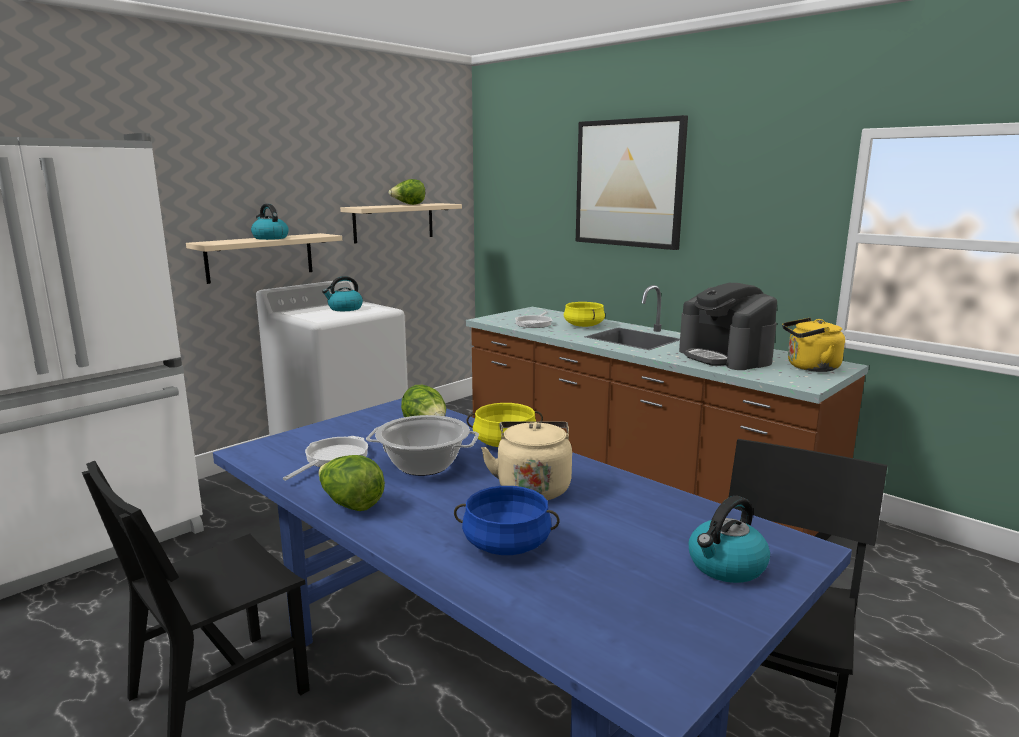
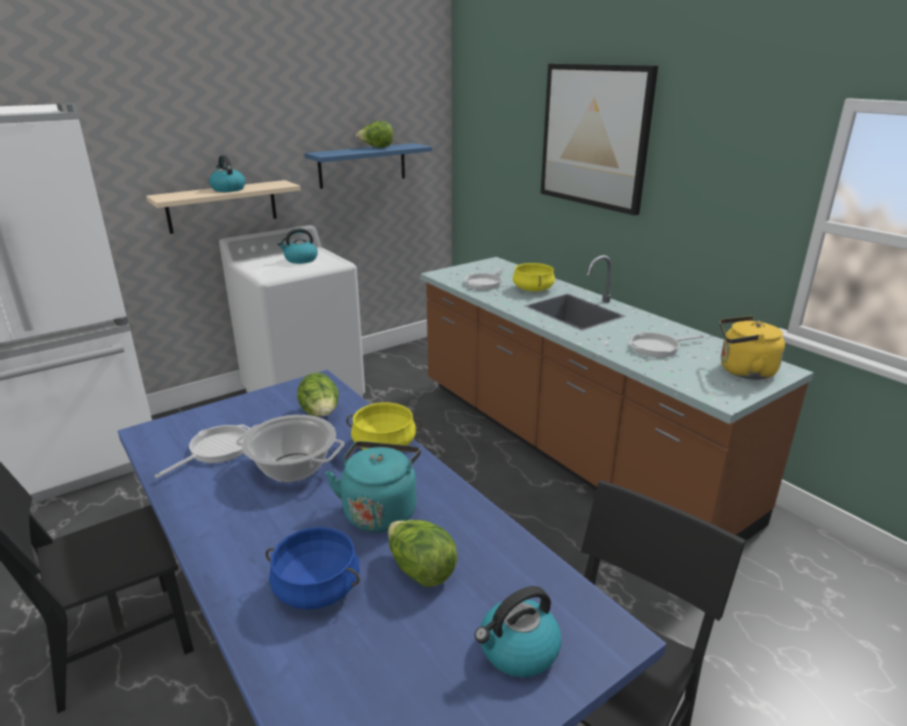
camera: 10 degrees right, 10 degrees up
(351, 504) = (202, 514): lettuce -> lettuce (420, 570)
(394, 222) = (362, 165): beige shelf -> blue shelf
(532, 487) = (380, 510): beige kettle -> turquoise kettle
(725, 357) = (657, 347): coffee machine -> frying pan

